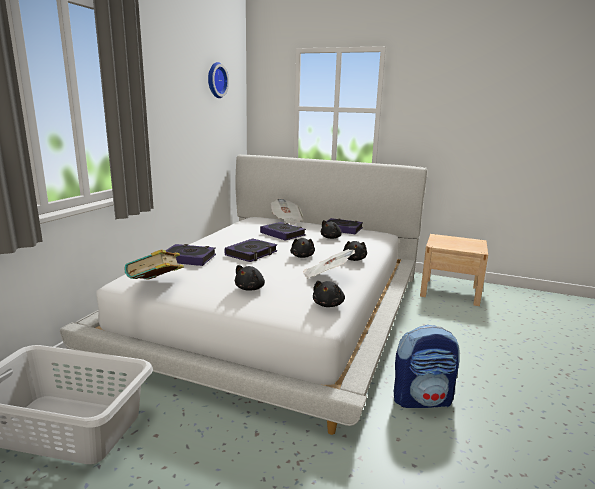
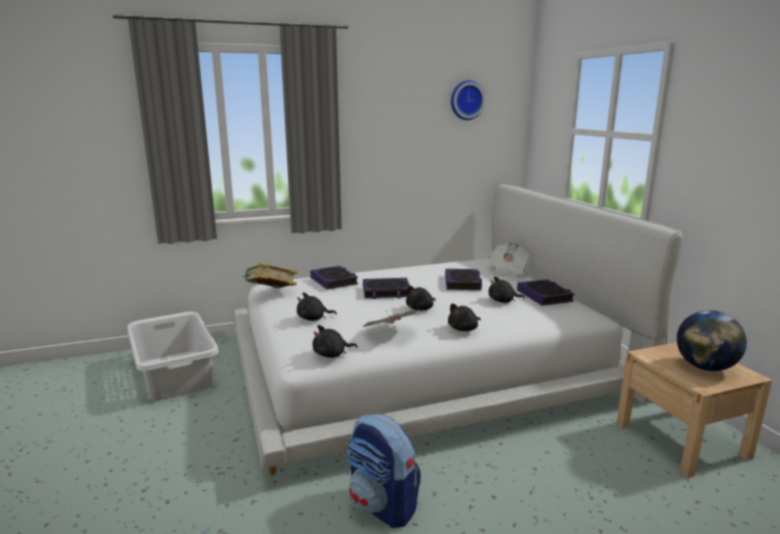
camera: 50 degrees right, 0 degrees up
(462, 243) = (705, 367): none -> globe

